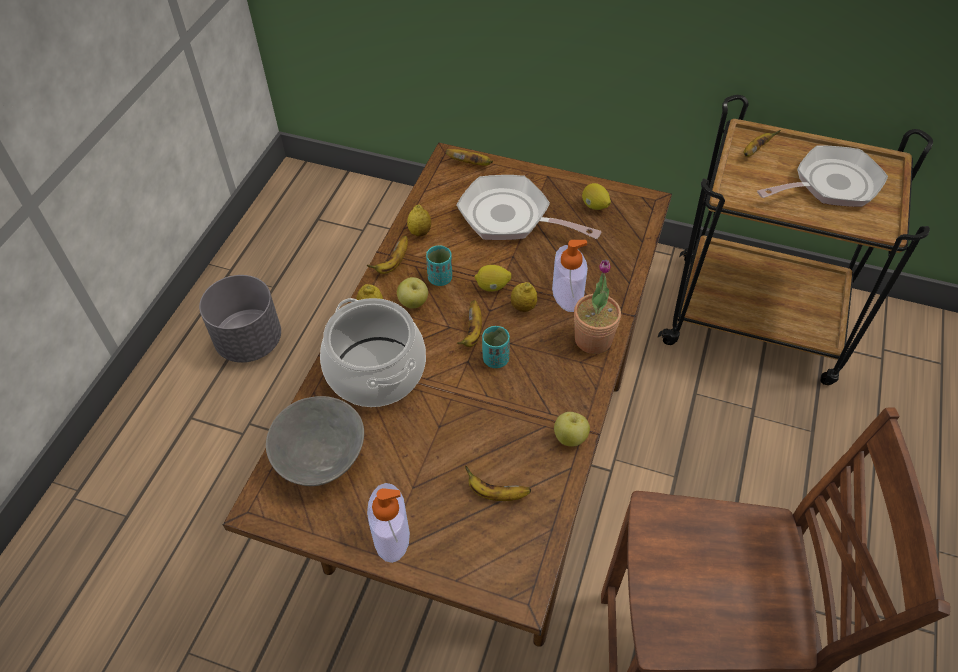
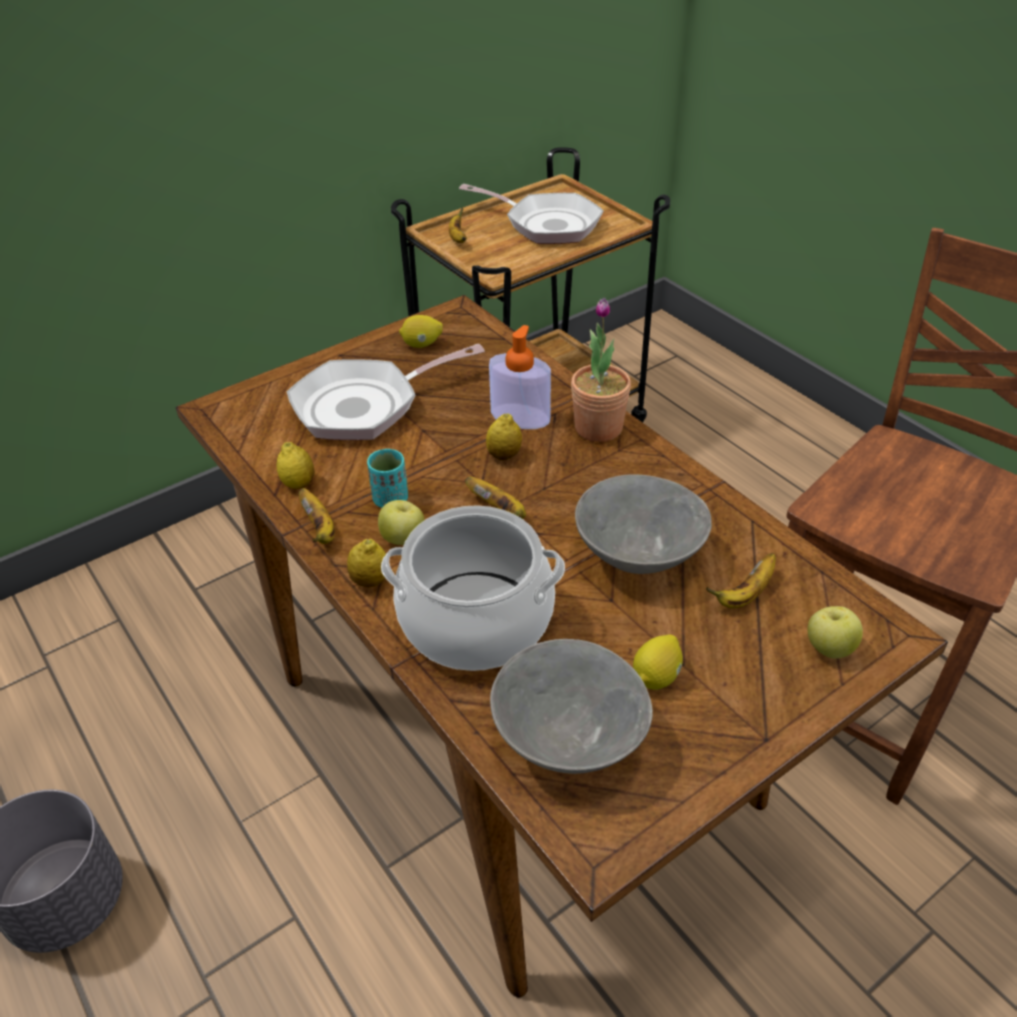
camera: 55 degrees left, 10 degrees down
(391, 535) = (741, 717): soap dispenser -> none
(470, 163) = (246, 397): banana -> none
(487, 422) = (640, 556): none -> grey bowl
(492, 287) = (450, 464): lemon -> lemon (657, 676)
(495, 359) = (556, 509): turquoise cup -> none
(570, 437) = (713, 503): apple -> apple (829, 648)
(830, 185) = (546, 224): frying pan -> frying pan turned 105 degrees clockwise

